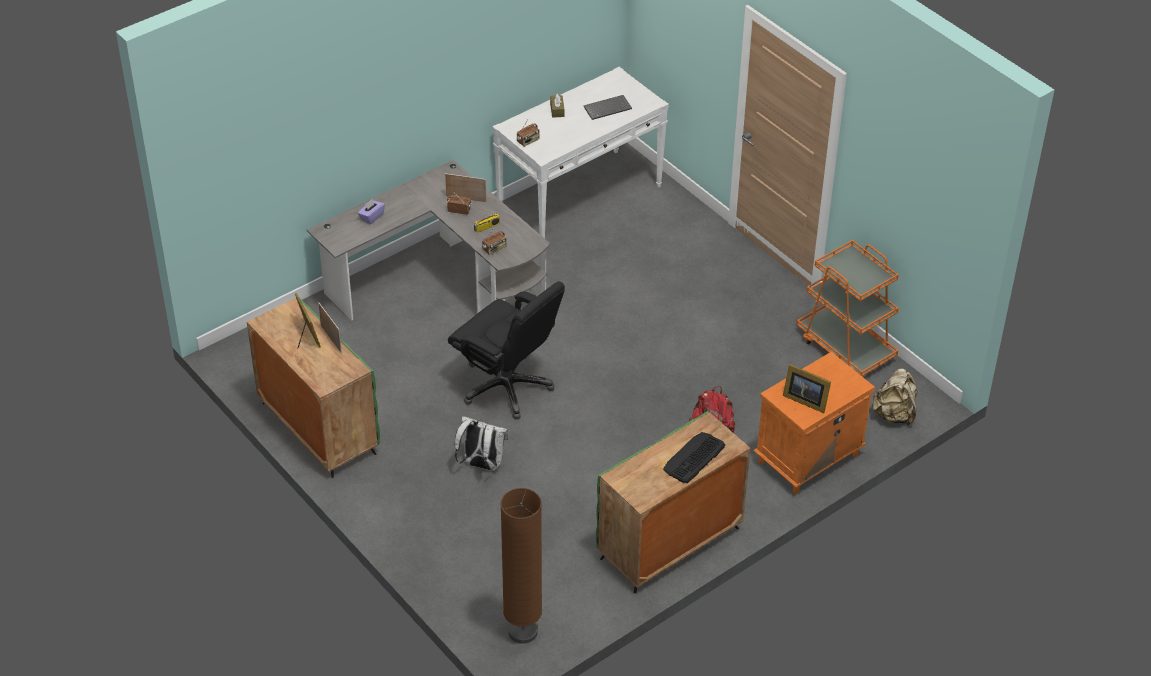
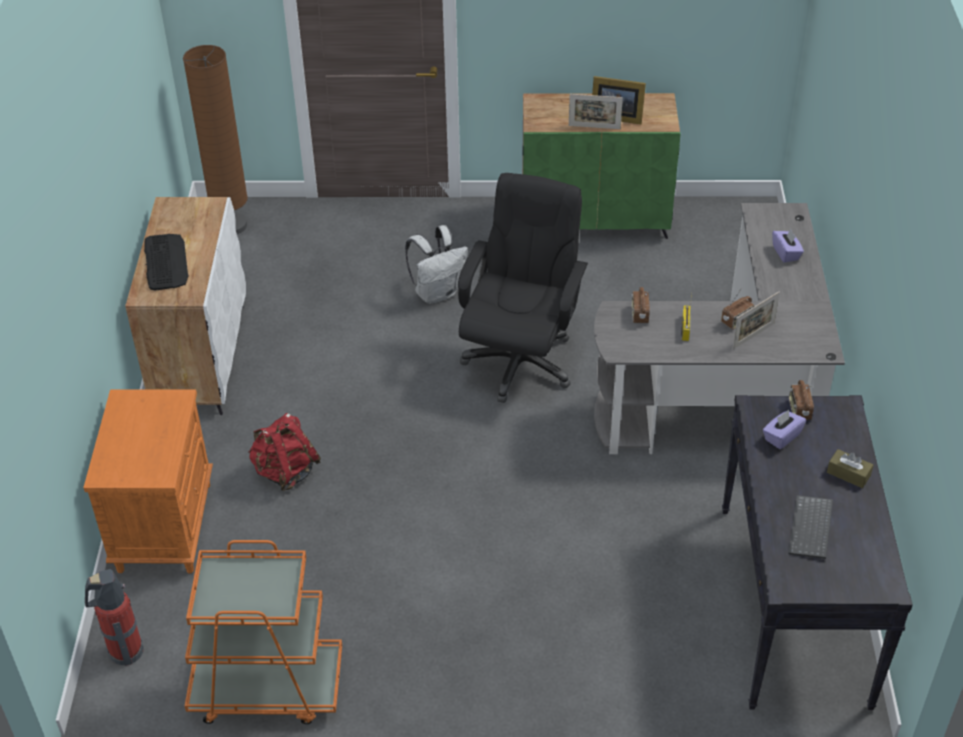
camera: 130 degrees right, 0 degrees up
(507, 386) = (519, 361): black office chair -> black office chair turned 120 degrees clockwise
(555, 139) = (781, 437): none -> purple tissue box
(580, 197) = (794, 605): white console table -> black console table
(669, 544) = (201, 357): green cabinet -> white cabinet
(804, 399) = (142, 416): picture frame -> none
(894, 415) = (124, 651): beige backpack -> fire extinguisher

